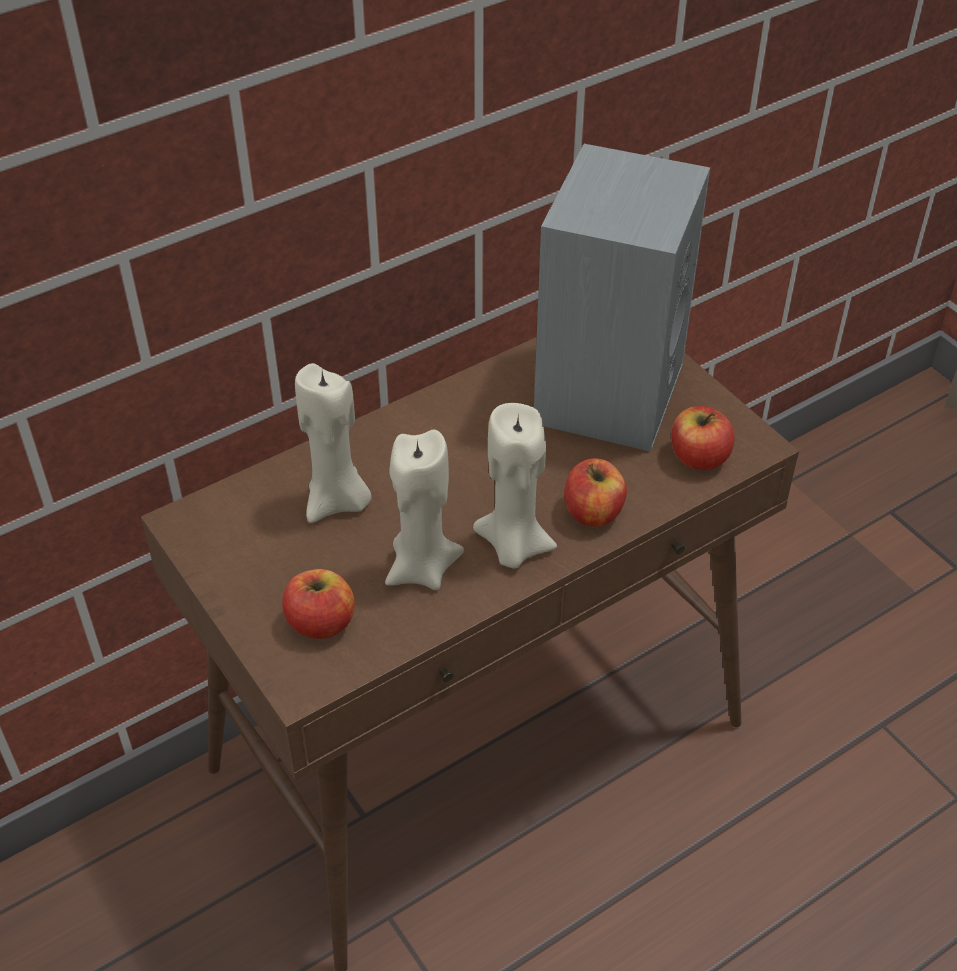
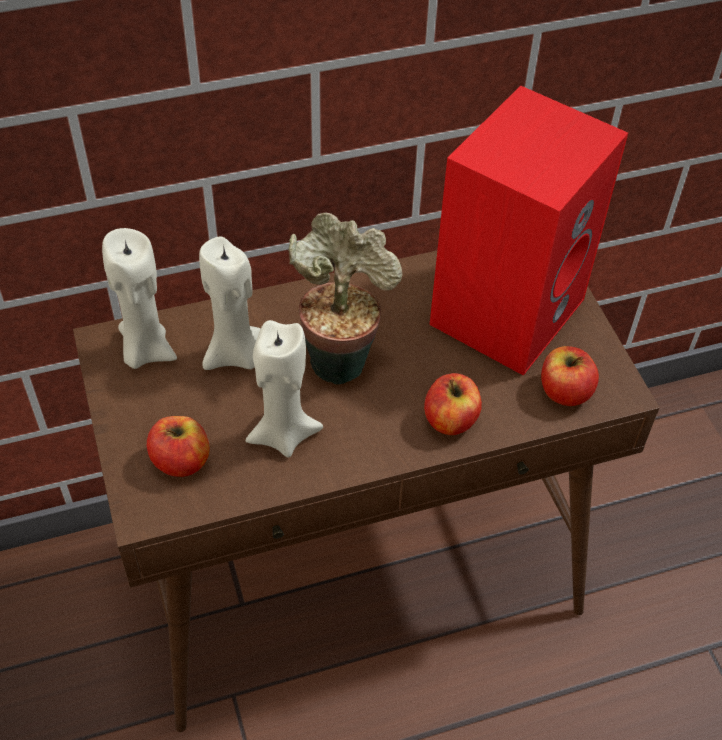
camera: 15 degrees right, 5 degrees up
(451, 477) = (340, 357): none -> potted plant
(513, 547) = (369, 434): beige candle -> beige candle (145, 350)
(607, 389) = (506, 308): grey speaker -> red speaker

